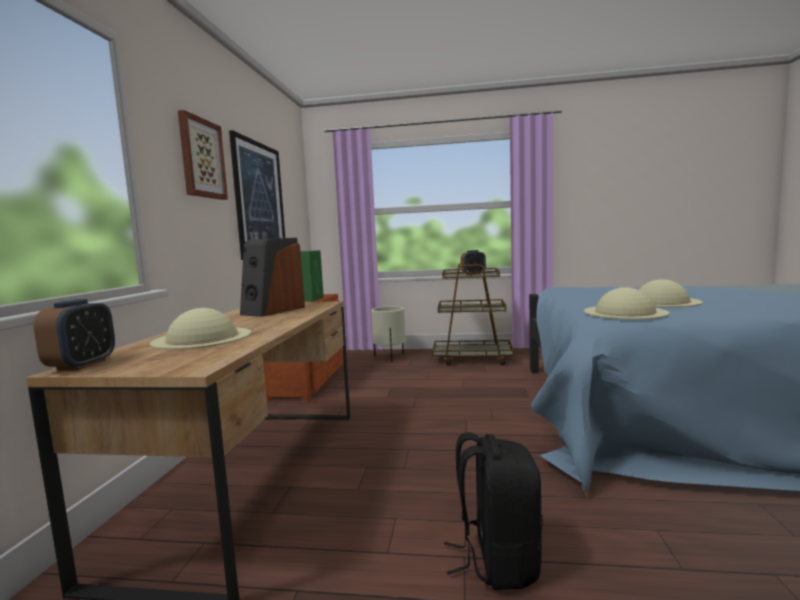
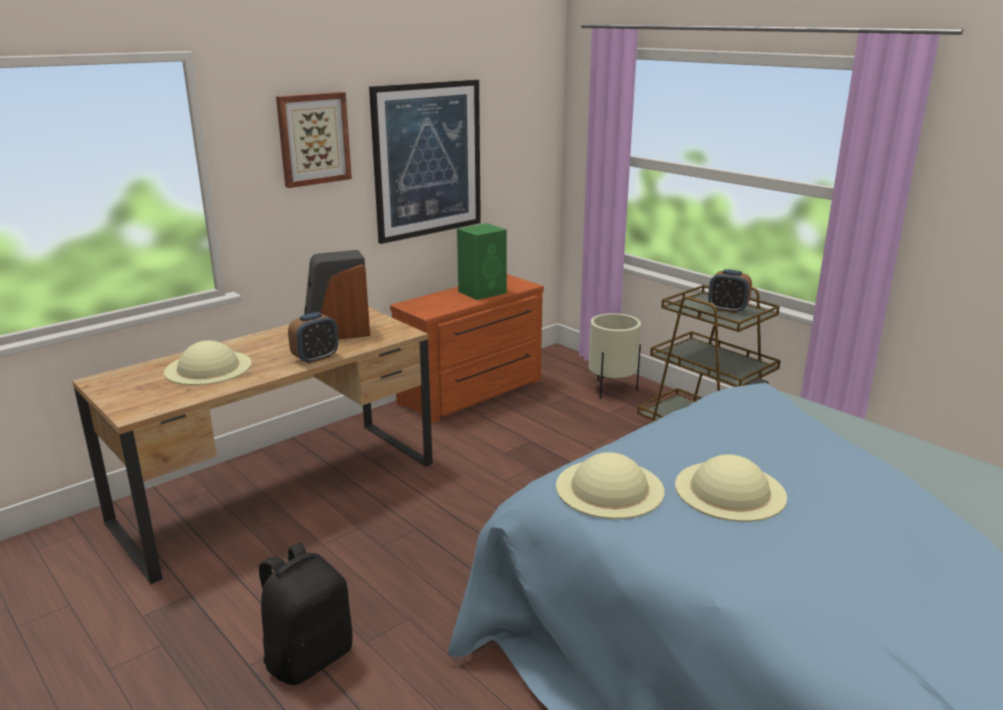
camera: 40 degrees right, 15 degrees up
(82, 365) = (106, 378): alarm clock -> alarm clock (315, 358)

